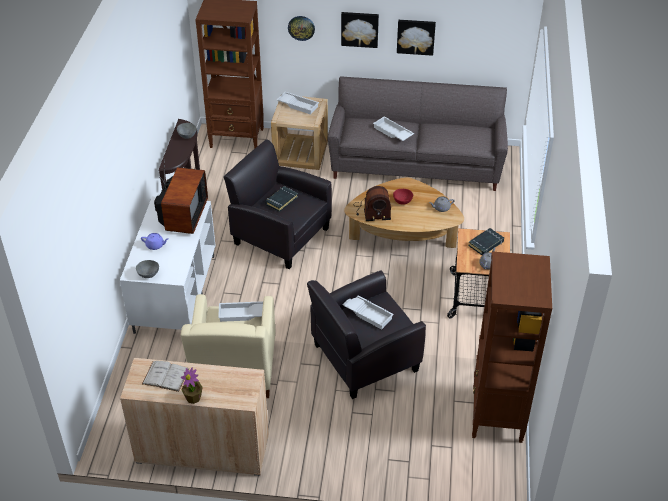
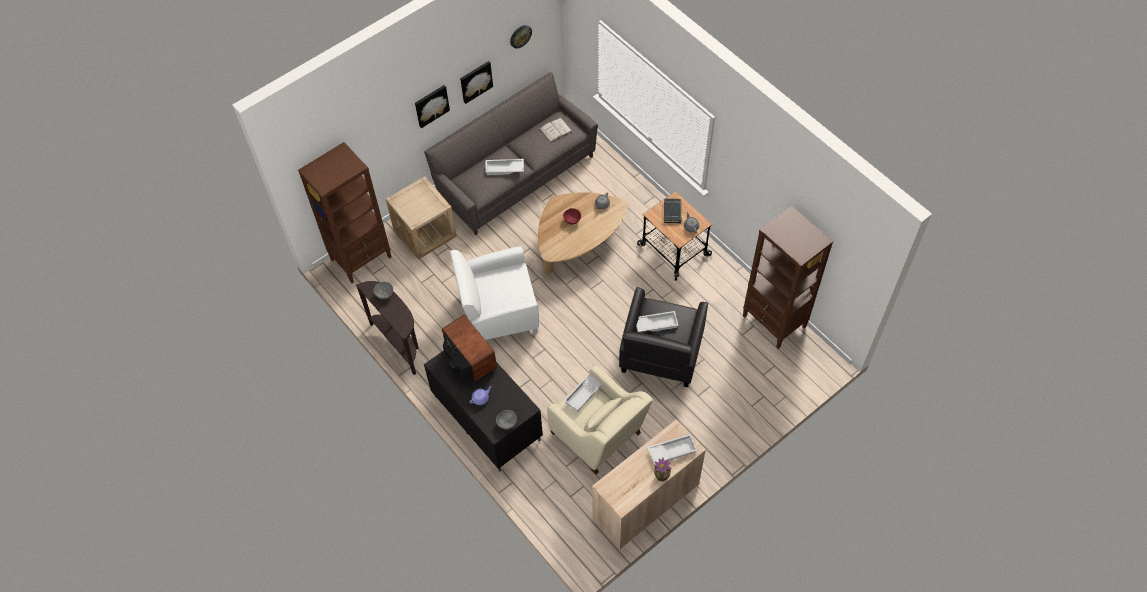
camera: 45 degrees left, 15 degrees up
(165, 376) = (627, 478): white book -> white book (555, 130)
(174, 292) = (485, 418): white tv stand -> black tv stand
(280, 235) = (498, 312): black armchair -> white armchair
(281, 200) = (496, 288): black book -> none
(298, 105) = (411, 198): white tray -> white tray (672, 450)
(301, 28) = (384, 136): wall clock -> wall clock (520, 36)
(372, 211) = (562, 244): radio -> none

